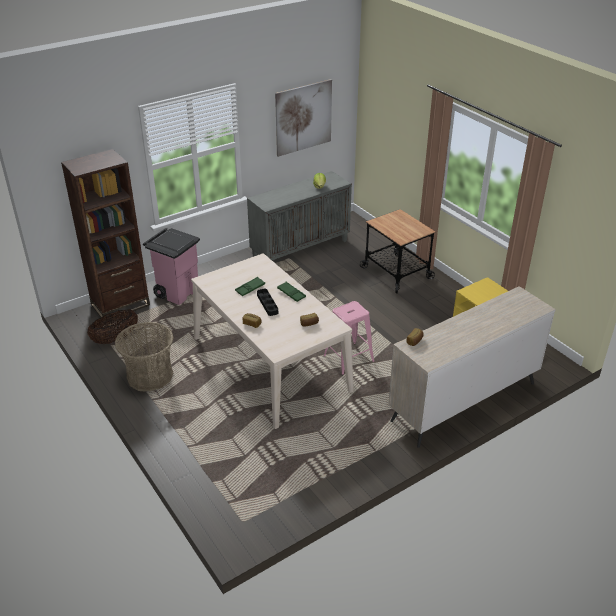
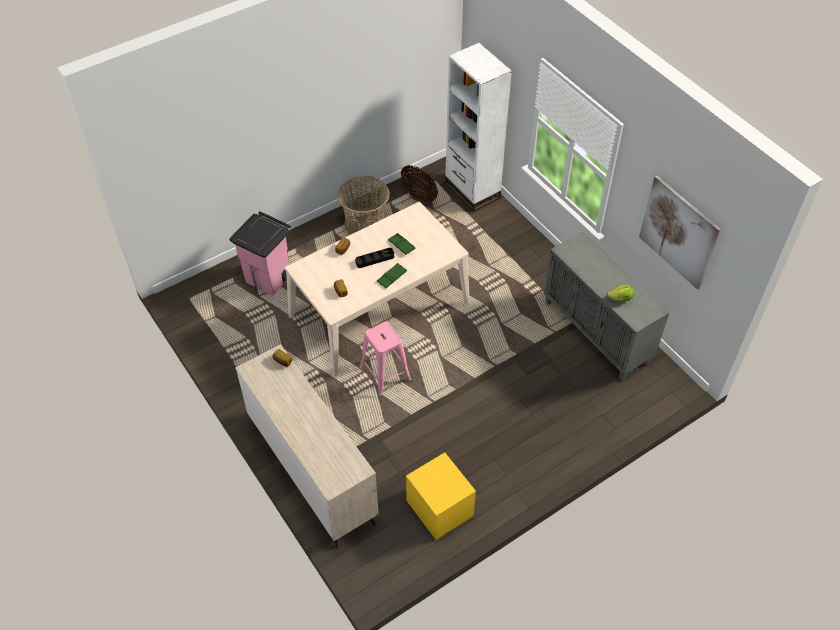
camera: 90 degrees right, 15 degrees up
(120, 305) = (472, 190): brown bookcase -> white bookcase
(177, 292) = (496, 230): pink trash can -> pink trash can (270, 278)
(396, 272) = (552, 431): cart -> none

